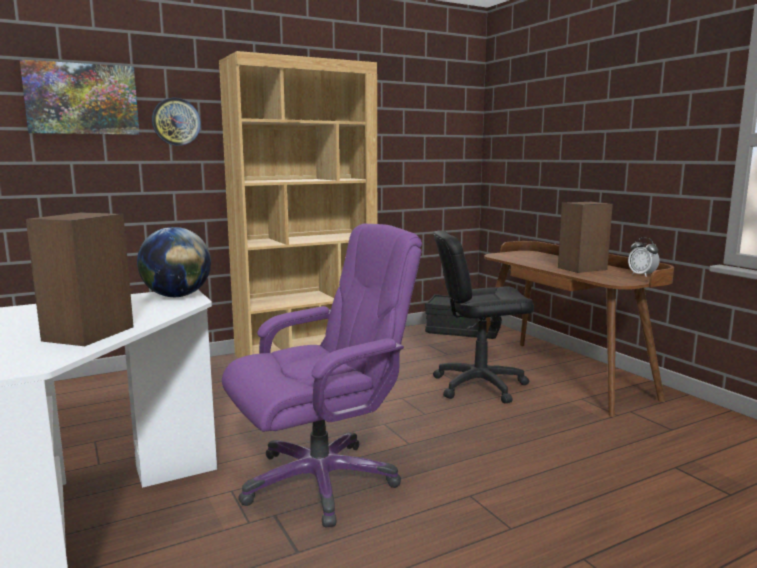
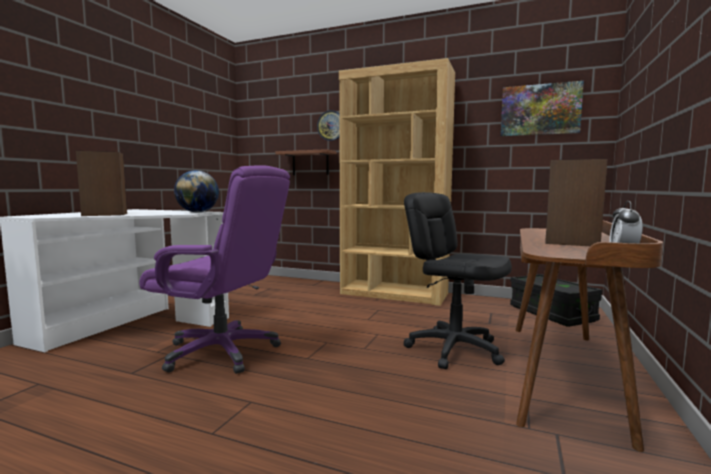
camera: 50 degrees right, 5 degrees down
(82, 99) = (285, 117): picture -> picture (540, 110)
(141, 181) = (310, 163): none -> brown shelf

